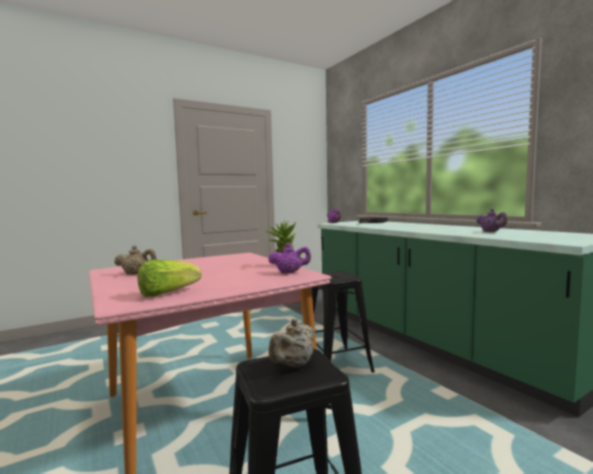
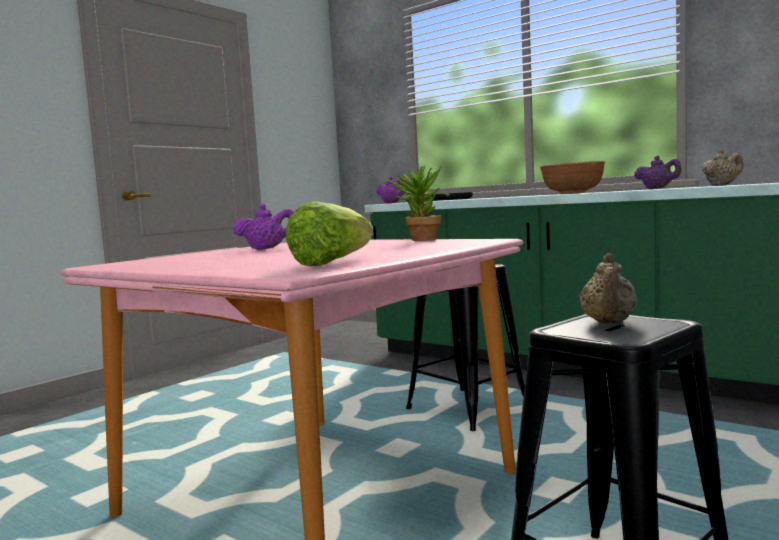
camera: 20 degrees left, 0 degrees up
(136, 274) = (187, 261): beige teapot -> beige teapot (722, 185)
(290, 272) = (455, 241): purple teapot -> purple teapot (267, 249)
(432, 229) = (572, 193): none -> brown bowl

